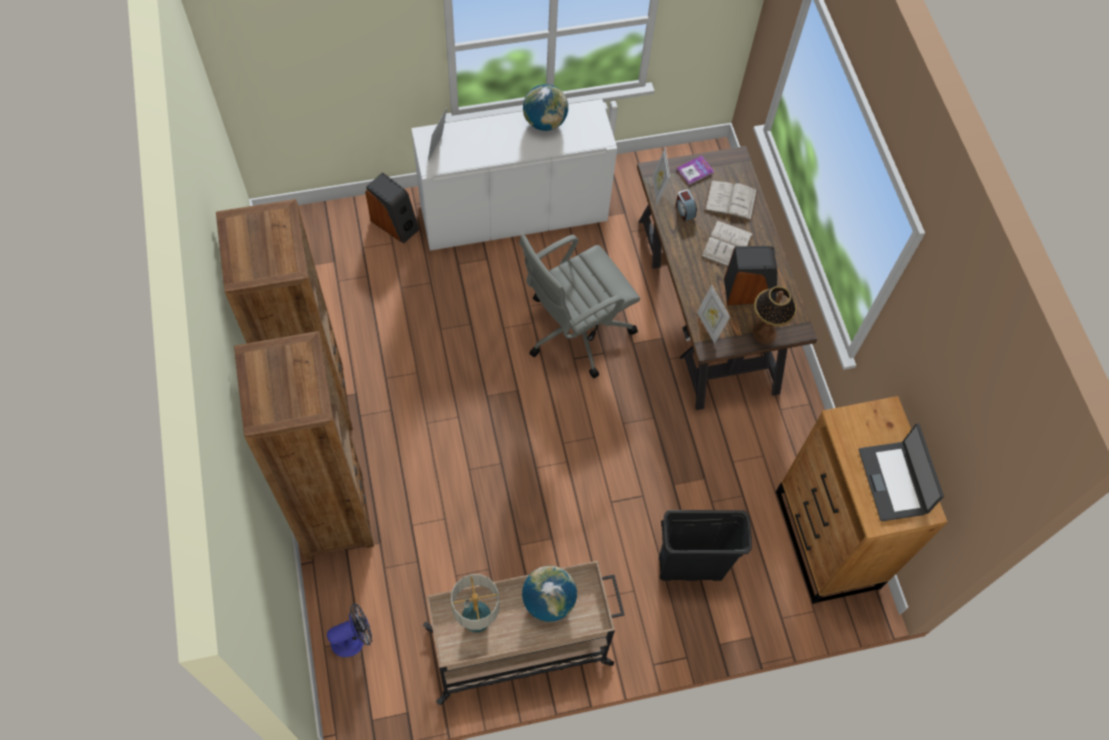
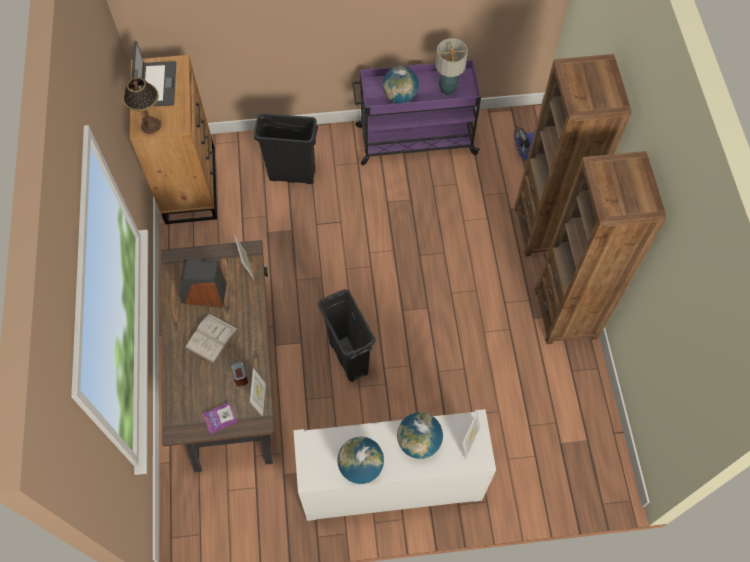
camera: 170 degrees left, 0 degrees up
(395, 224) = (505, 480): speaker -> none
(489, 145) = (419, 442): none -> globe
(521, 647) = (414, 140): beige cart -> purple cart
(574, 330) = (349, 358): grey office chair -> black trash can
(730, 200) = (194, 383): white book -> none
(764, 333) = (202, 257): table lamp -> table lamp (151, 125)

